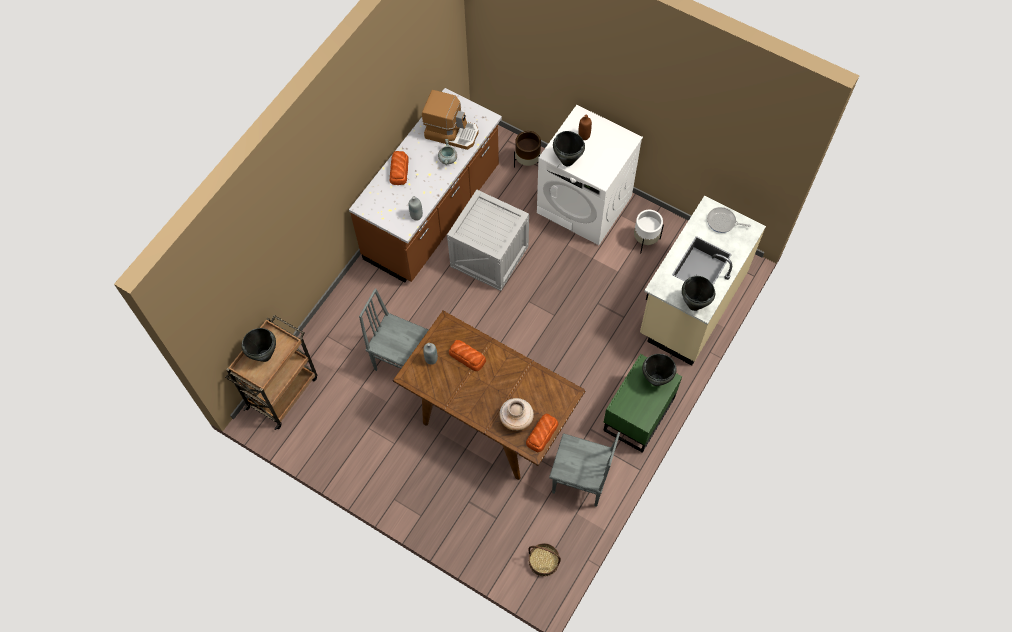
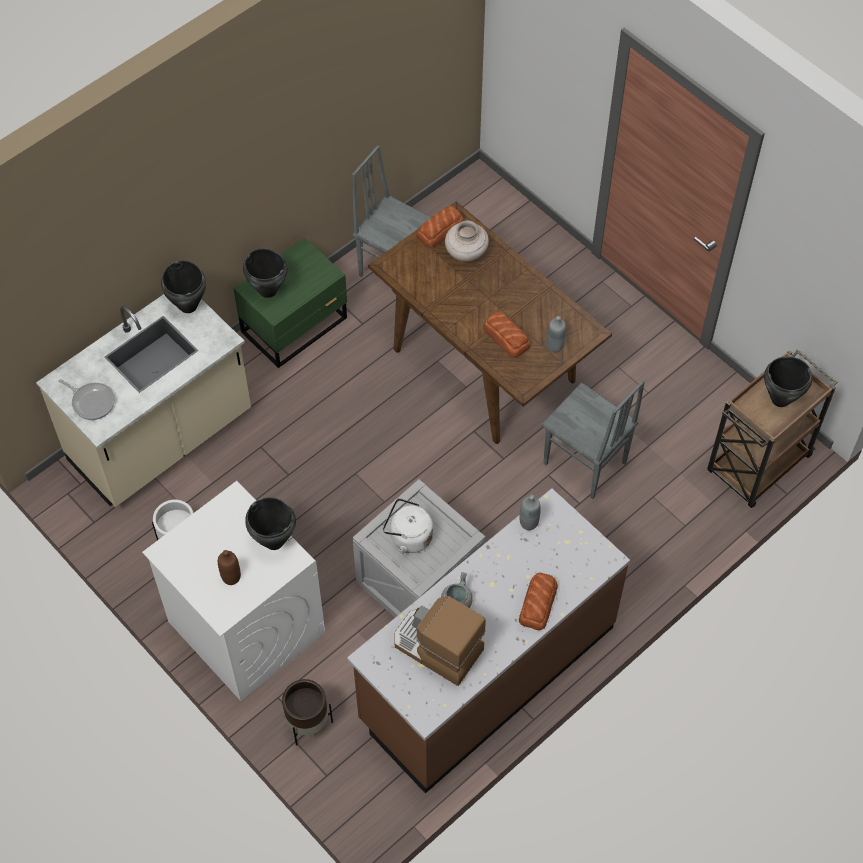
camera: 165 degrees left, 5 degrees down
(495, 224) = (408, 537): none -> white kettle
(543, 561) = (469, 205): basket -> none

